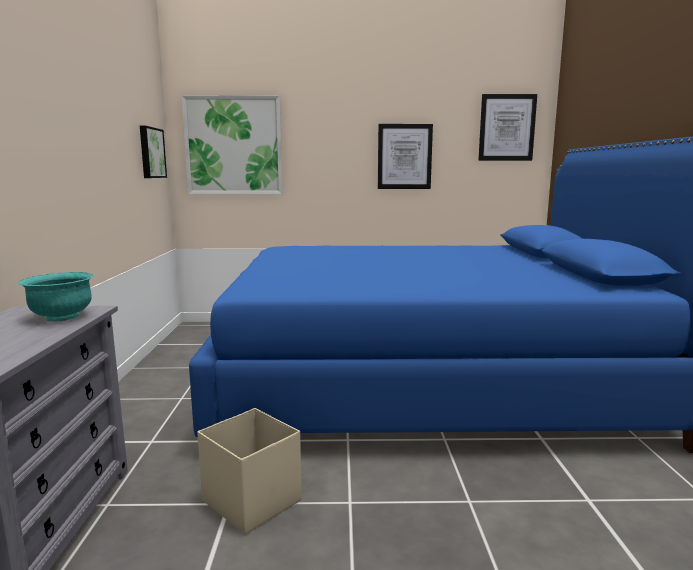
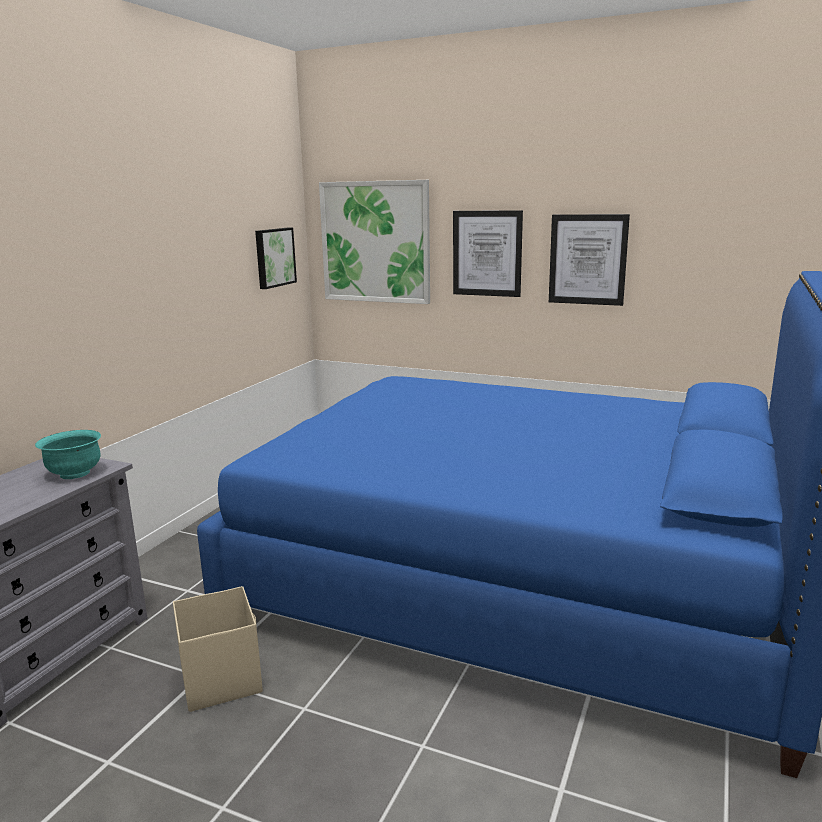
camera: 25 degrees right, 5 degrees up
(507, 128) = (747, 219): picture -> picture (487, 253)

